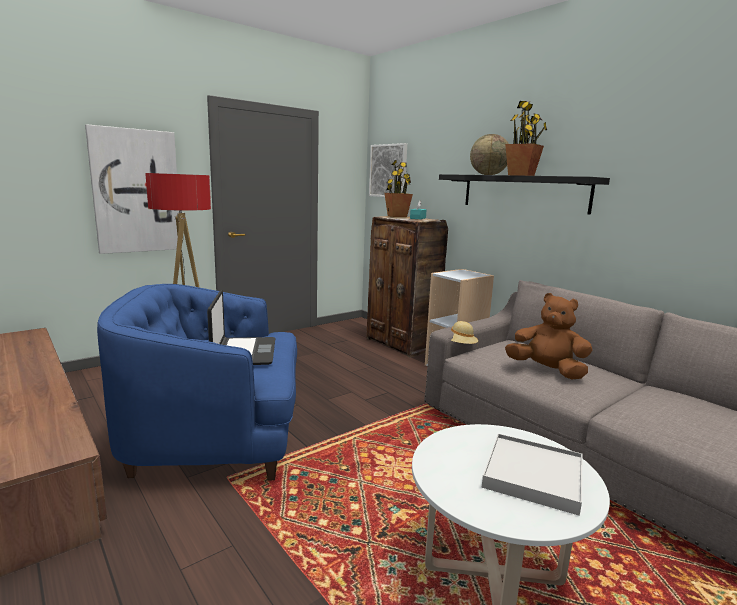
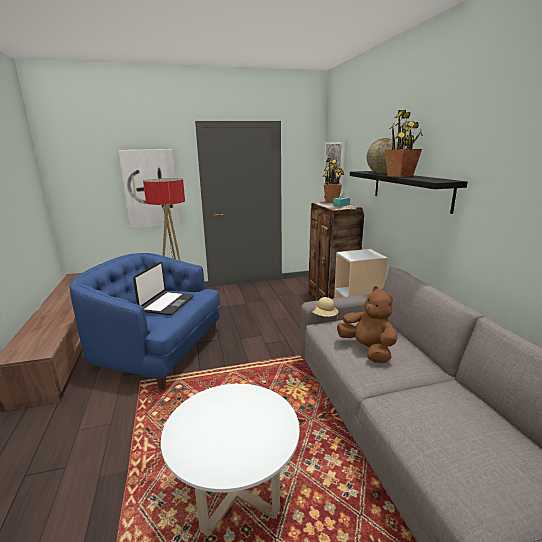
camera: 25 degrees right, 5 degrees up
(532, 476) = (244, 435): white tray -> none

